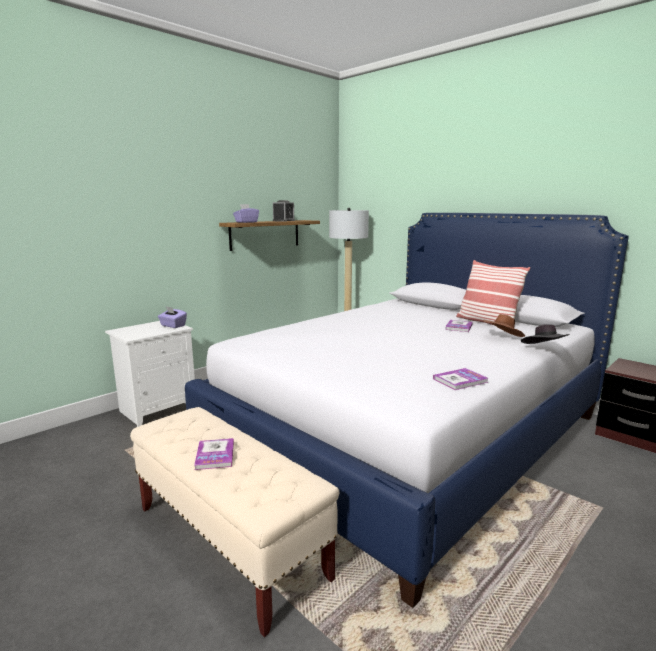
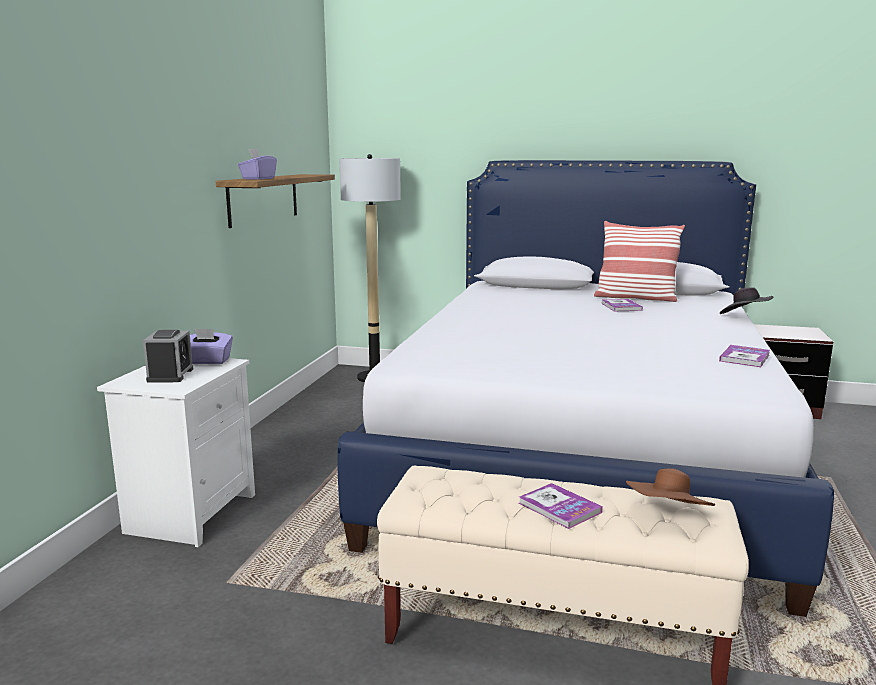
camera: 30 degrees left, 0 degrees up
(283, 221) = (292, 176): alarm clock -> alarm clock (170, 375)
(502, 338) = (686, 312): brown hat -> brown hat (668, 516)

